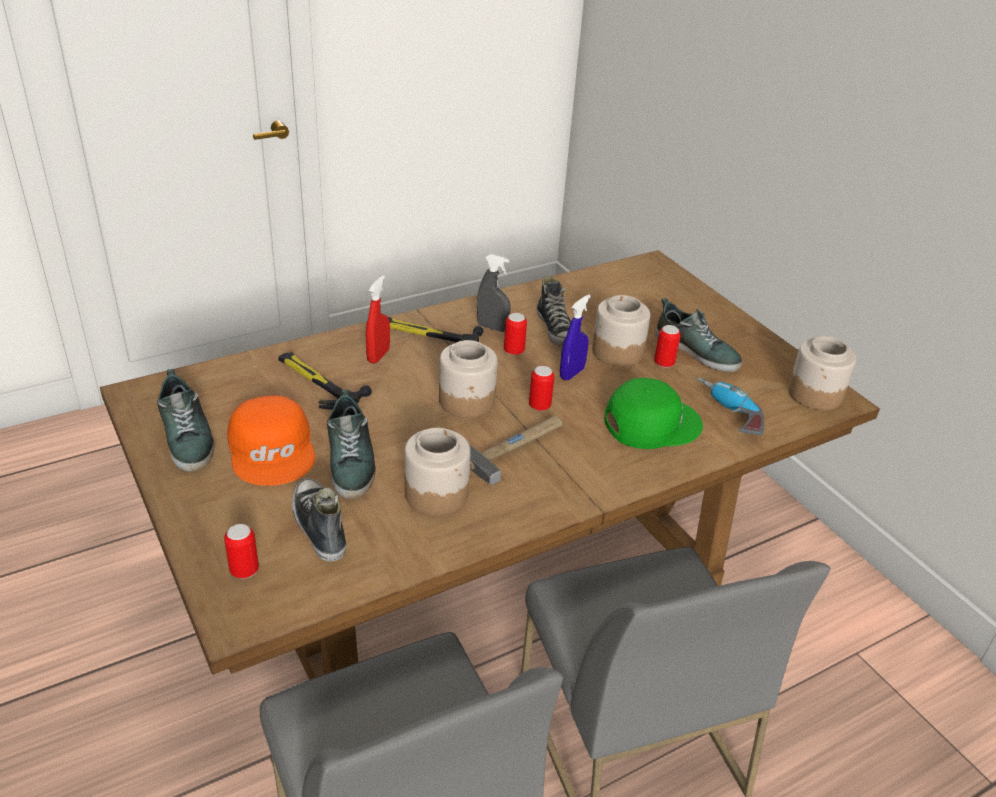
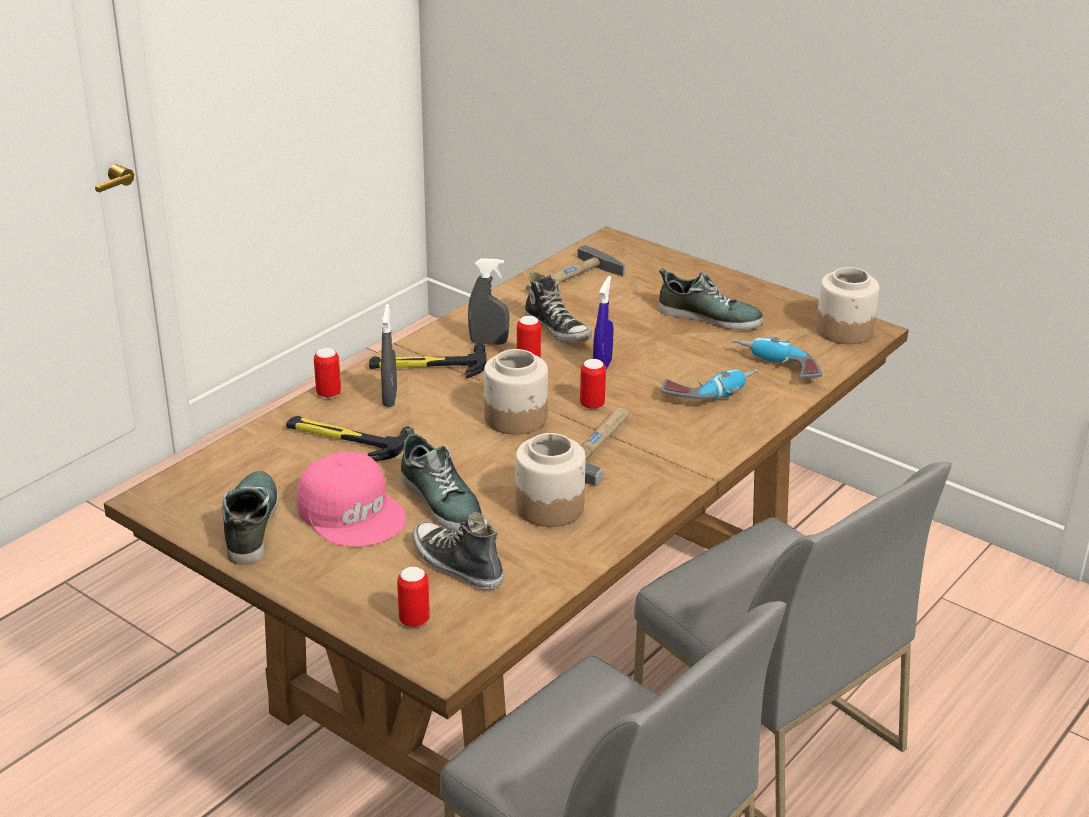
camera: 20 degrees left, 5 degrees down
(188, 437) = (250, 524): shoe -> shoe turned 135 degrees counterclockwise
(273, 450) = (352, 512): orange cap -> pink cap
(378, 356) = (390, 398): red spray bottle -> grey spray bottle
(597, 289) = (570, 279): none -> hammer
(617, 351) = (632, 336): jar -> none
(651, 423) = (709, 393): green cap -> power drill
(664, 363) = (686, 336): can -> can (328, 394)

